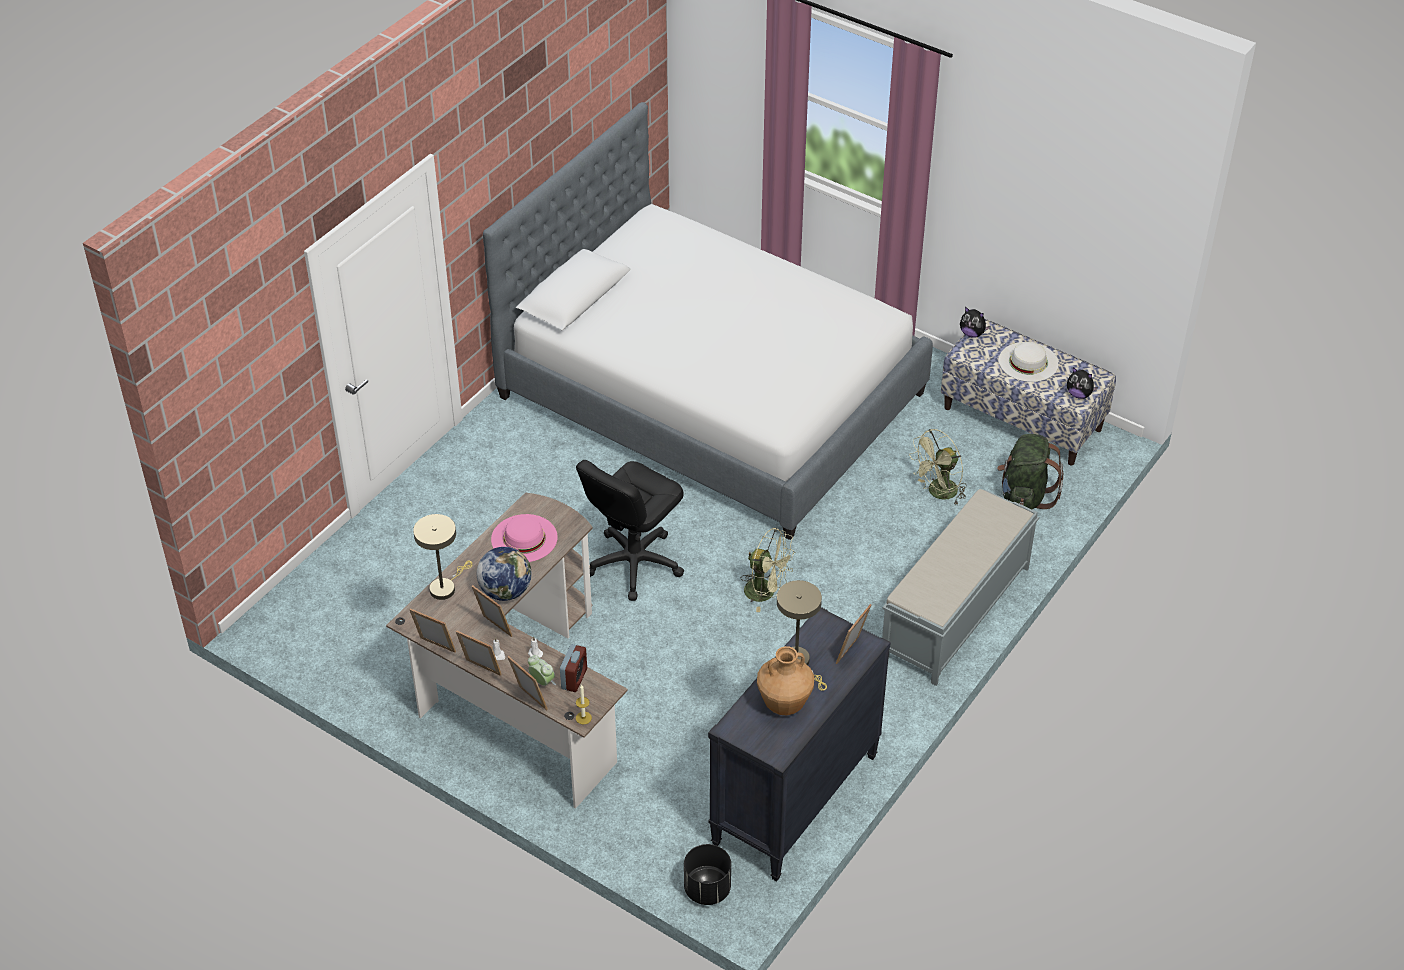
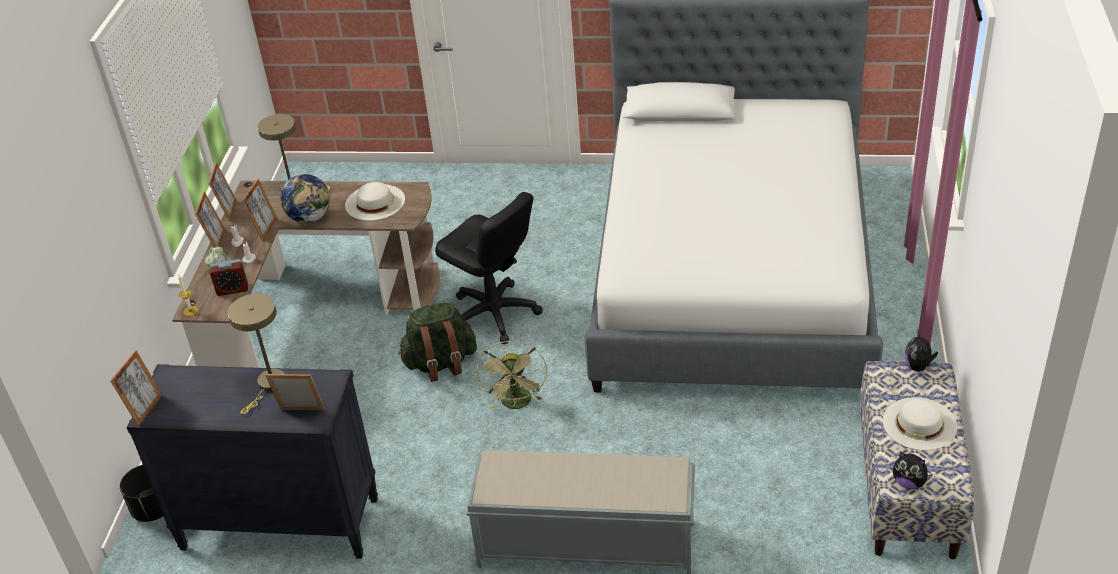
camera: 65 degrees right, 5 degrees down
(524, 538) = (375, 202): pink hat -> white hat
(529, 701) = (196, 277): picture frame -> picture frame (145, 409)
(634, 563) = (493, 314): black office chair -> black office chair turned 150 degrees counterclockwise
(784, 704) = (212, 396): brown vase -> none
(938, 493) = (740, 466): green fan -> none
(1024, 496) = (793, 534): green backpack -> green backpack (441, 363)
(1079, 394) = (909, 483): plush toy -> plush toy turned 60 degrees counterclockwise

